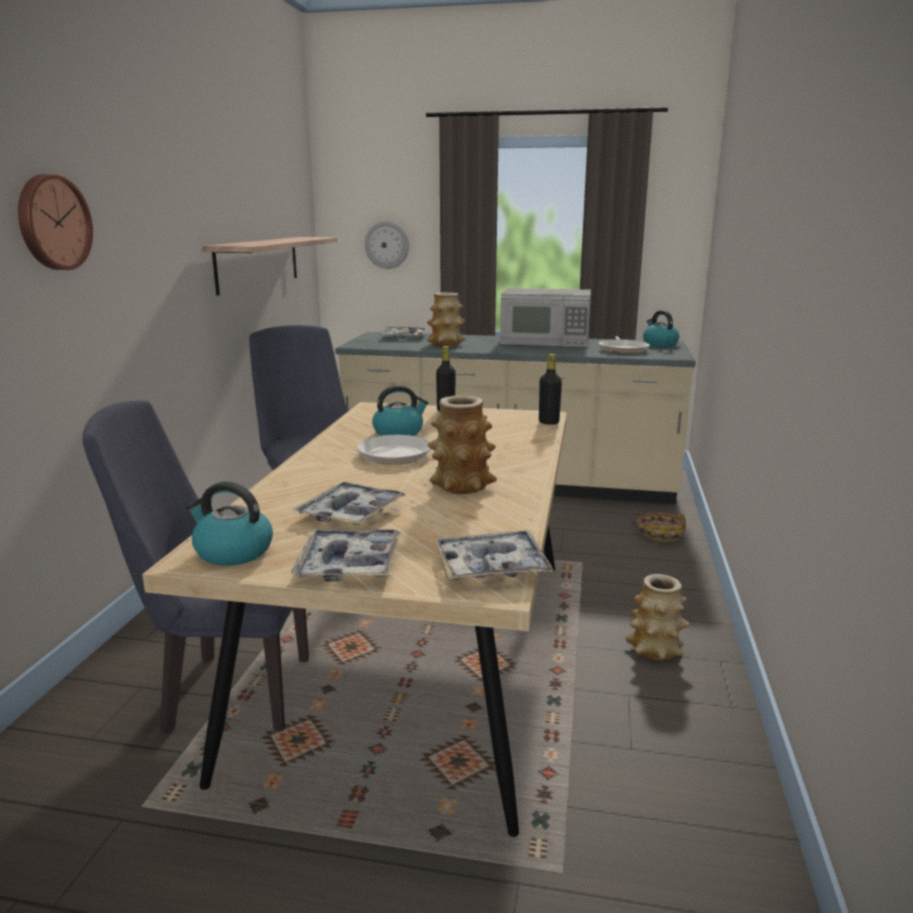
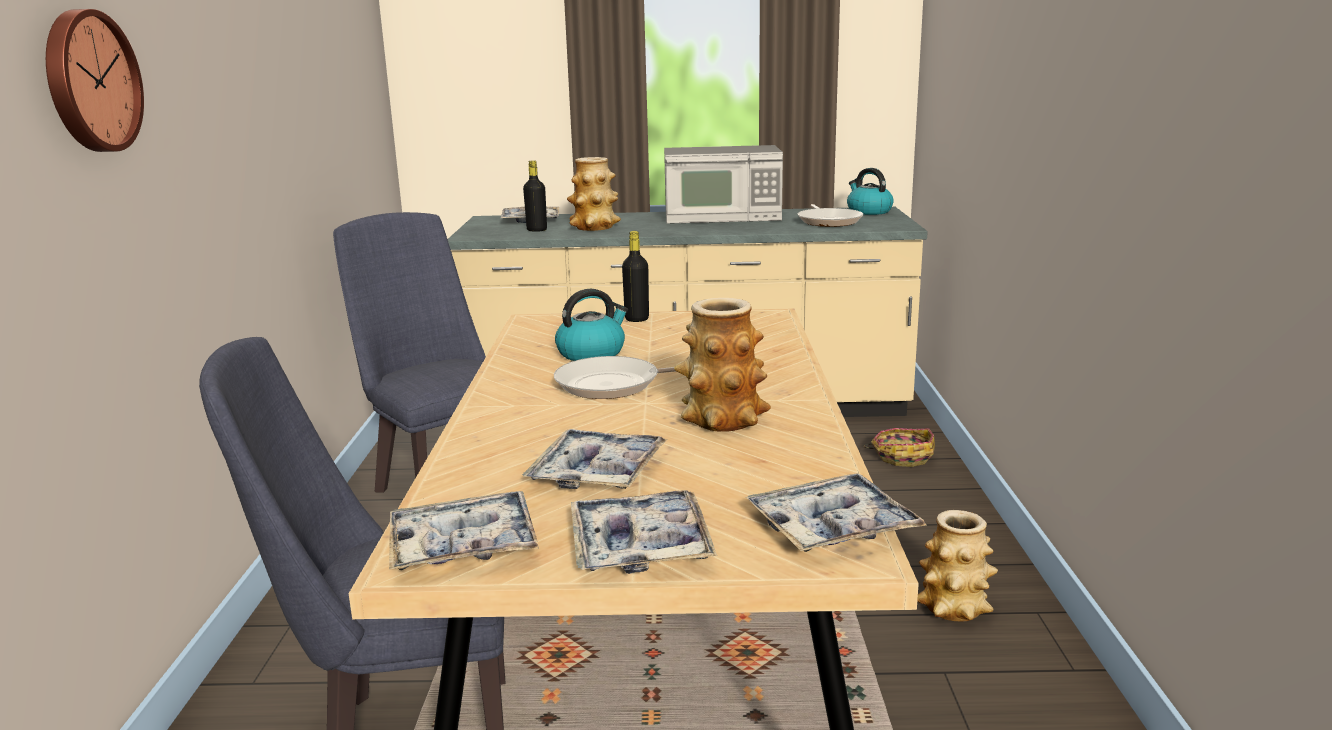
camera: 10 degrees left, 0 degrees up
(232, 552) = (463, 545): kettle -> tray
(258, 263) = (330, 128): shelf -> none
(387, 245) = (492, 96): wall clock -> none
(548, 422) = (781, 324): black bottle -> black bottle (537, 230)

